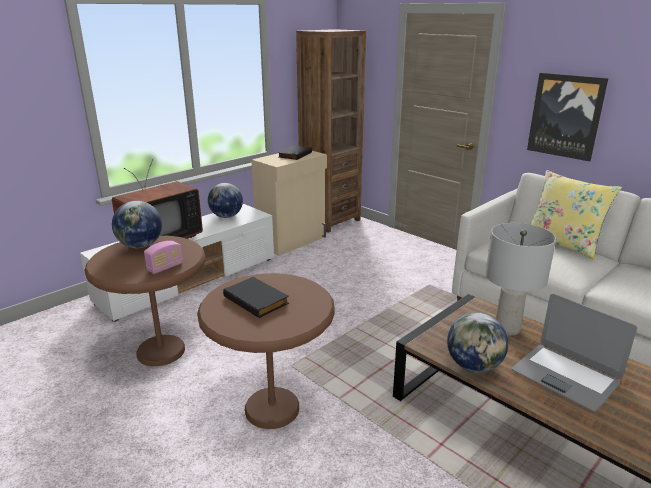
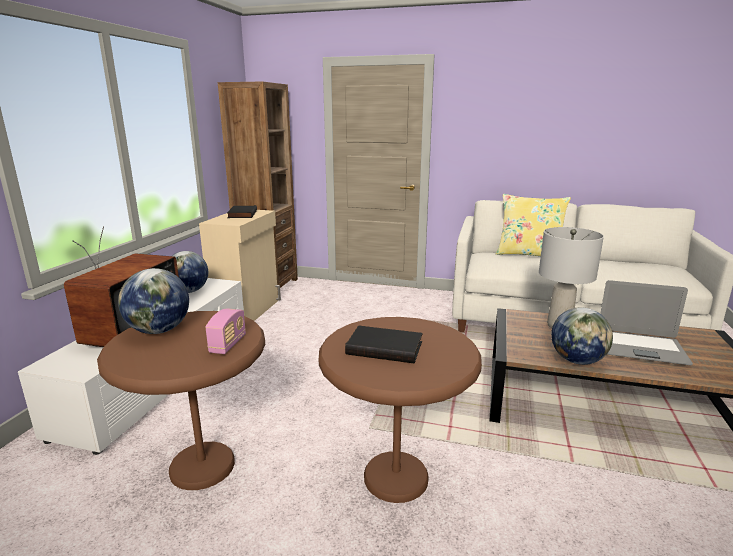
camera: 30 degrees left, 5 degrees down
(565, 116) = (499, 149): picture -> none

